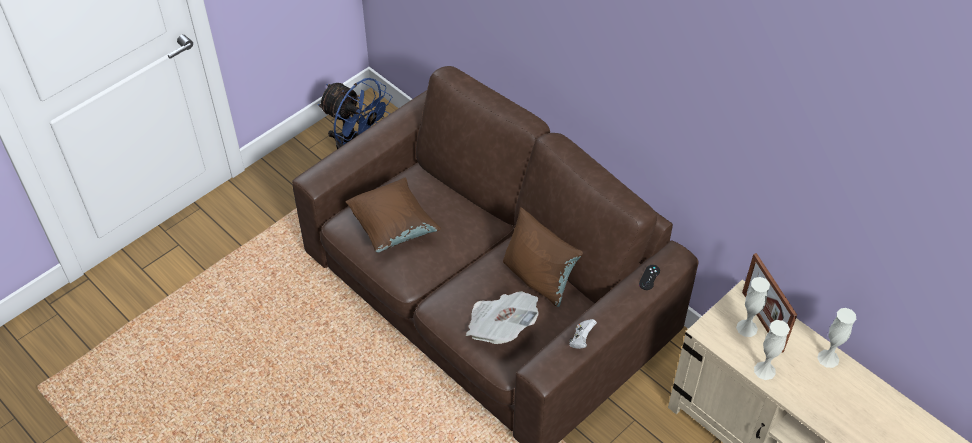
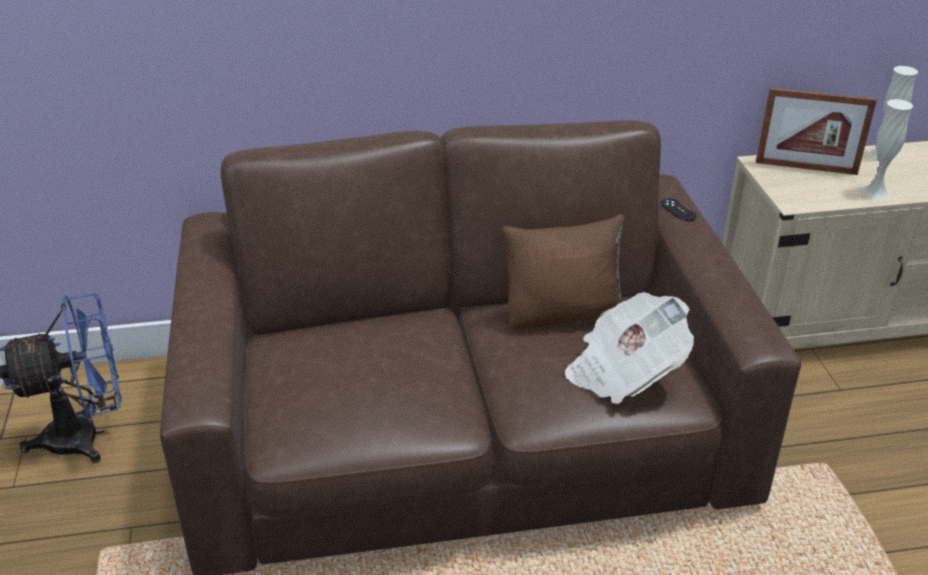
camera: 55 degrees left, 15 degrees down
(393, 228) = (353, 393): brown pillow -> none
(581, 340) = (735, 291): white game controller -> none
(747, 328) = (808, 179): white vase -> none

